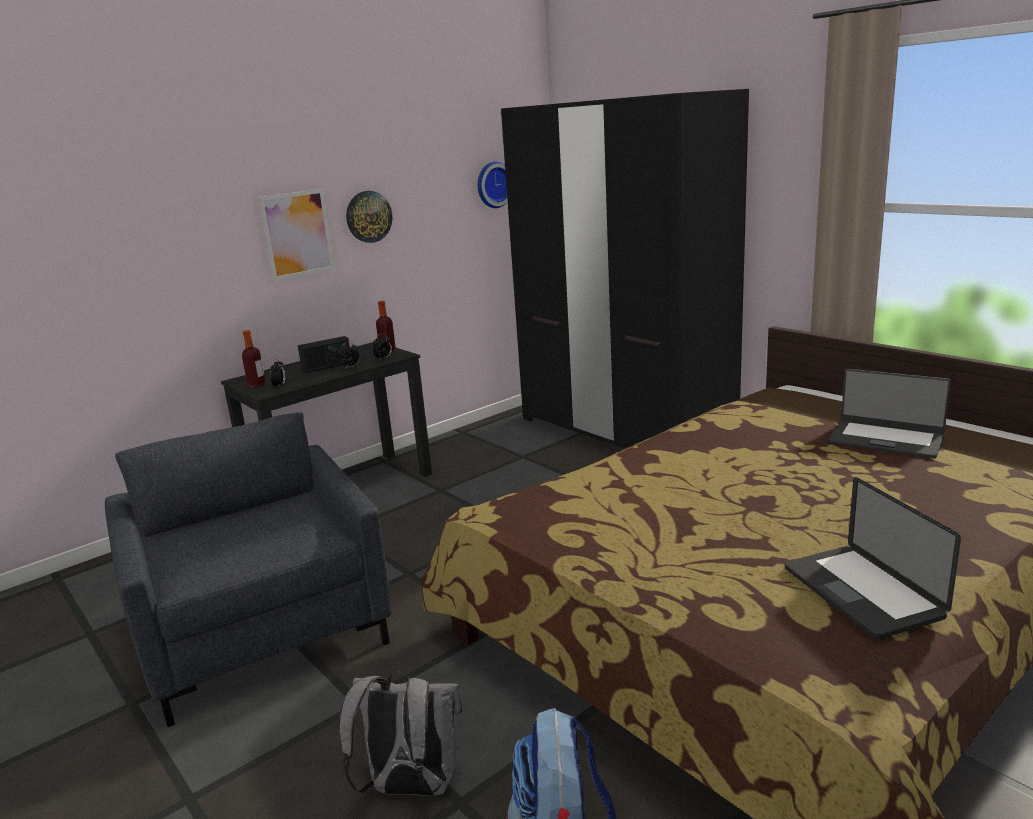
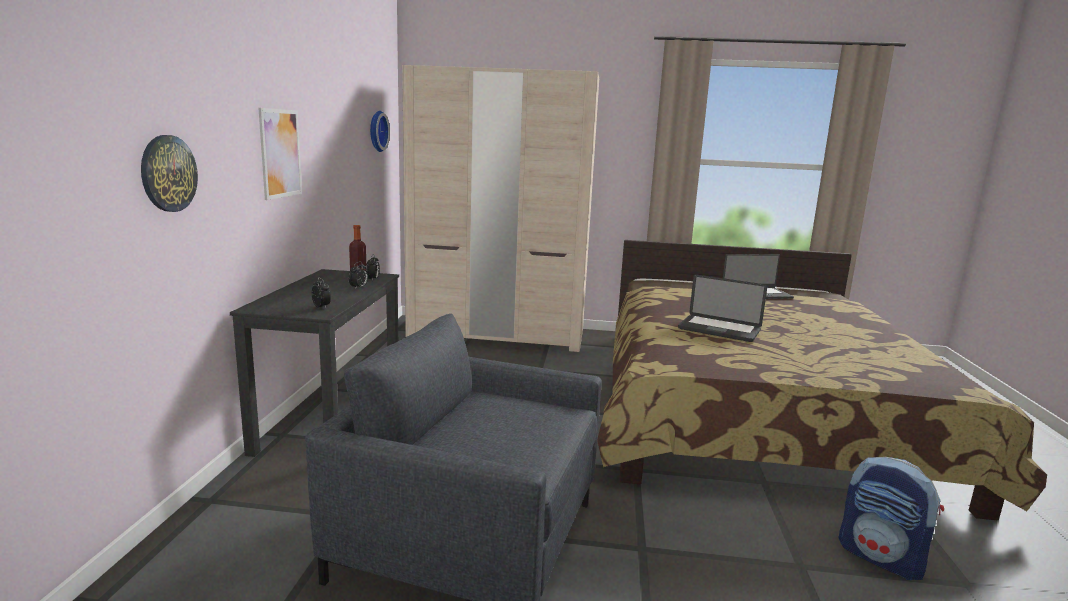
camera: 45 degrees left, 5 degrees down
(256, 385) = (290, 309): bottle -> none
(327, 367) = (330, 289): radio -> none
(368, 216) = (319, 145): wall clock -> wall clock (168, 173)
(410, 787) = (764, 575): grey backpack -> none
(623, 431) = (497, 334): black wardrobe -> beige wardrobe
(861, 592) = (900, 353): laptop -> laptop (719, 330)

